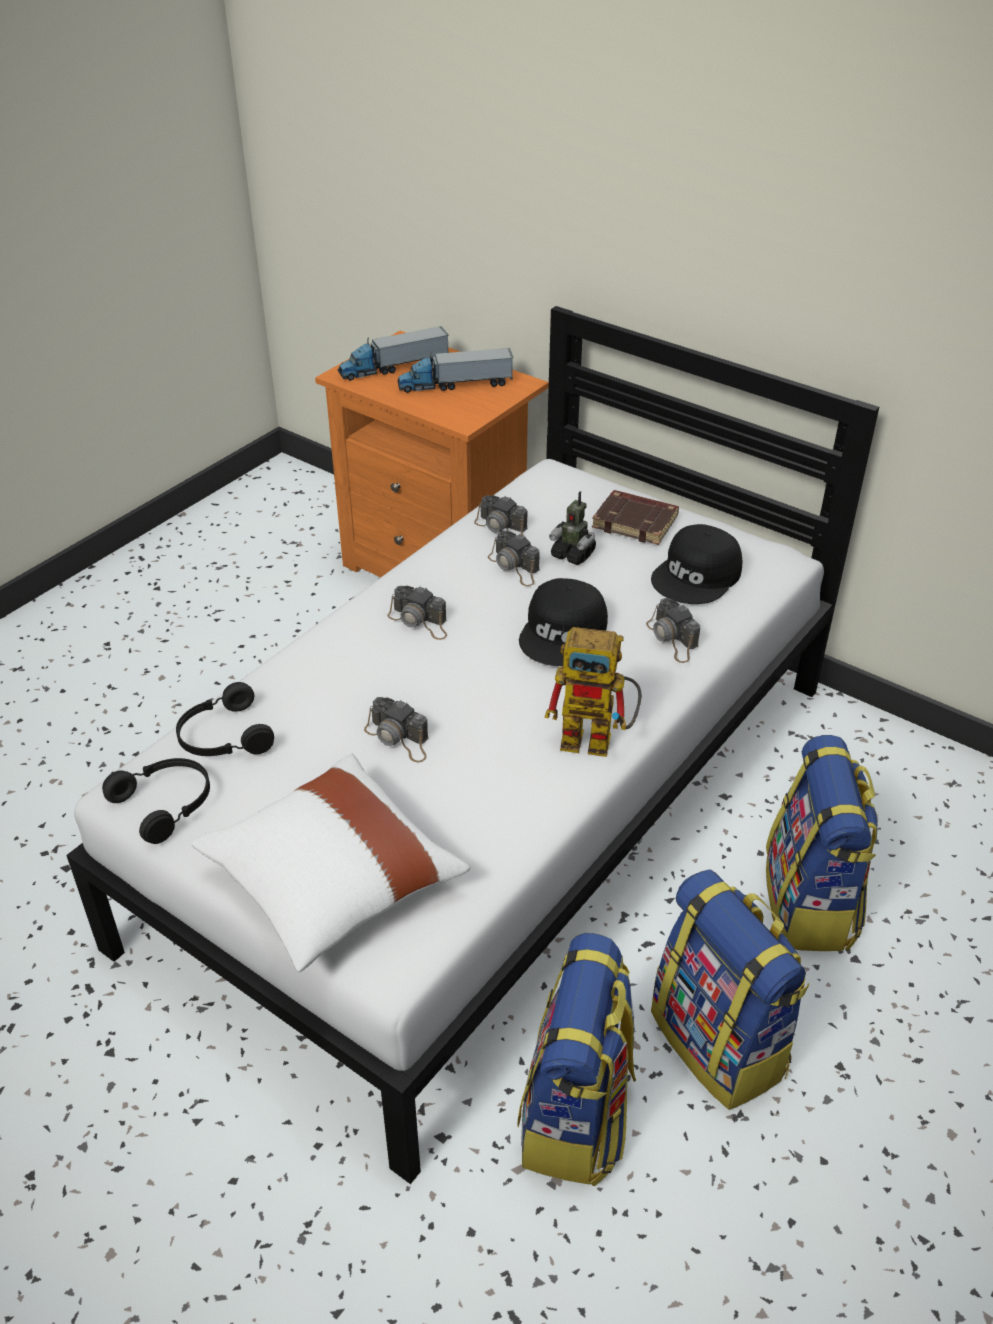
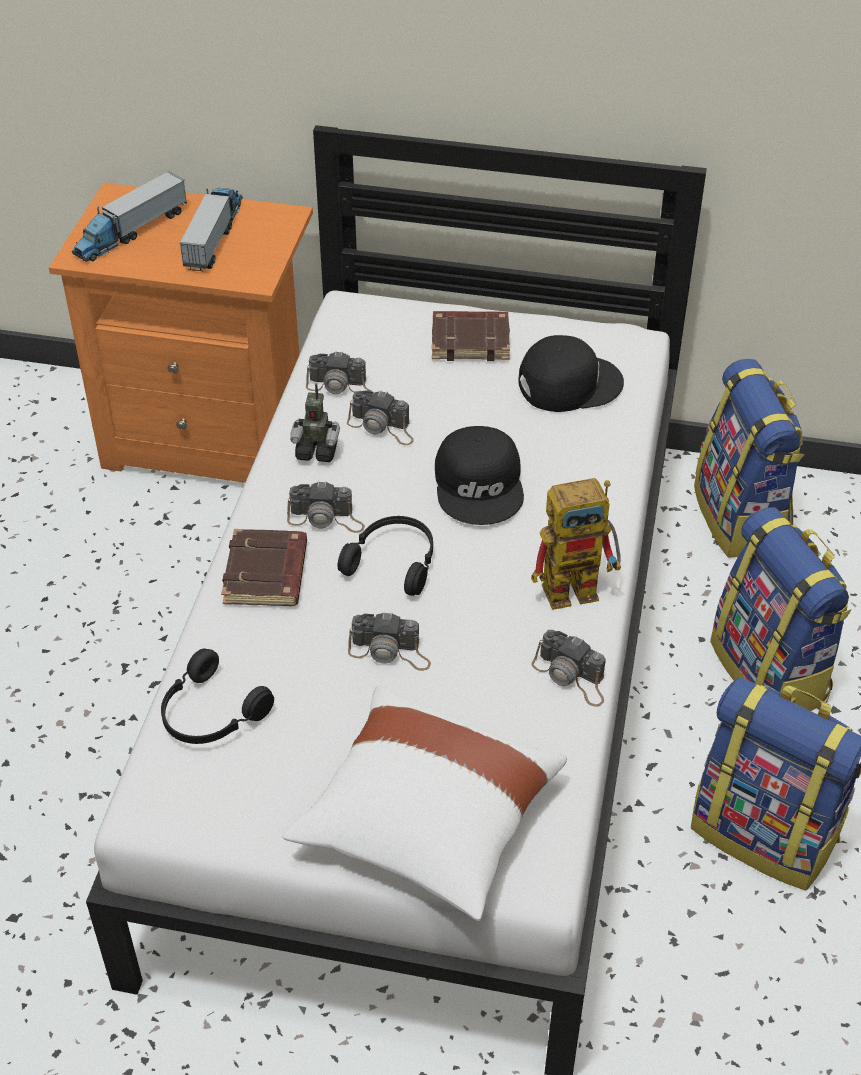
camera: 25 degrees left, 5 degrees up
(166, 804) = (201, 806): black headphones -> black headphones (394, 561)
(343, 649) = (267, 575): none -> brown book
(455, 384) = (214, 236): toy truck -> toy truck turned 135 degrees clockwise
(573, 554) = (431, 395): toy robot -> toy robot (317, 450)
(577, 1117) = (682, 953): backpack -> backpack (741, 518)
(672, 639) = (585, 458): camera -> camera (571, 676)
(698, 576) = (568, 383): black cap -> black cap turned 120 degrees counterclockwise

